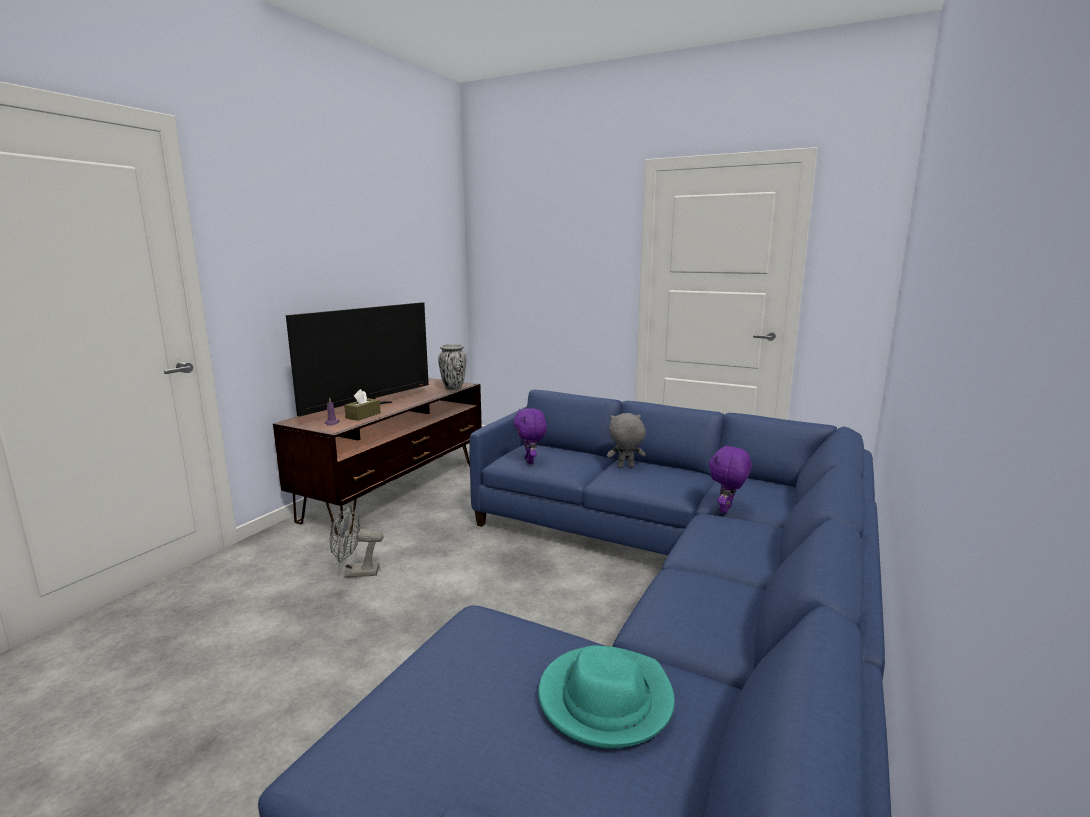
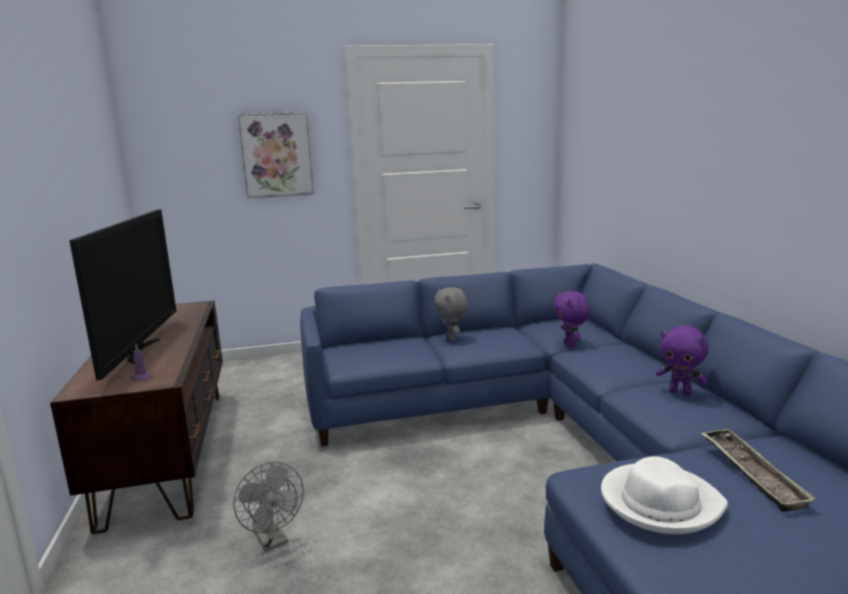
camera: 40 degrees left, 0 degrees up
(355, 573) = (273, 540): grey fan -> grey fan turned 75 degrees counterclockwise
(363, 415) = (161, 360): brown tissue box -> none
(453, 388) = (196, 310): vase -> none
(472, 668) = (659, 502): none -> white hat
(530, 461) = (370, 358): purple plush toy -> purple plush toy (680, 392)
(574, 265) = (276, 155): none -> picture
(605, 700) = (751, 473): turquoise hat -> tray
(625, 467) = (452, 339): grey plush toy -> grey plush toy turned 60 degrees counterclockwise

